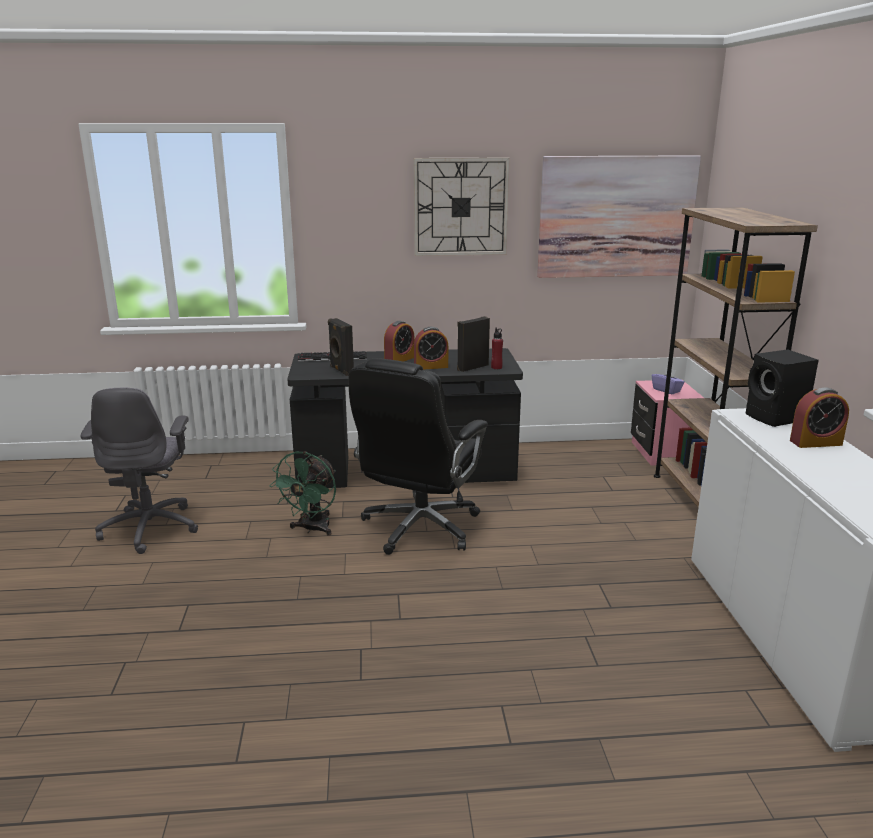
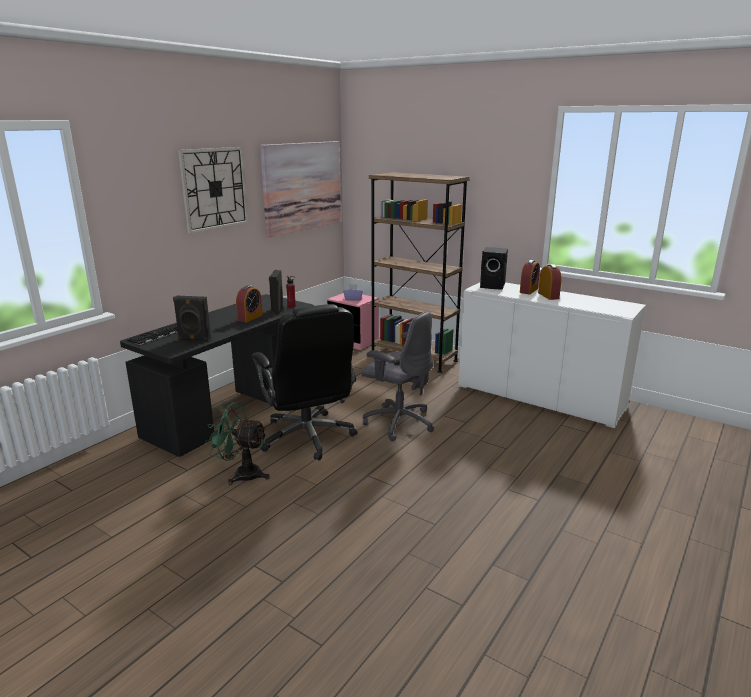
camera: 50 degrees left, 0 degrees up
(151, 528) = (102, 546): grey office chair -> grey office chair (398, 422)
(312, 529) = (241, 474): green fan -> green fan turned 135 degrees clockwise
(399, 359) = (216, 320): alarm clock -> alarm clock (548, 295)

